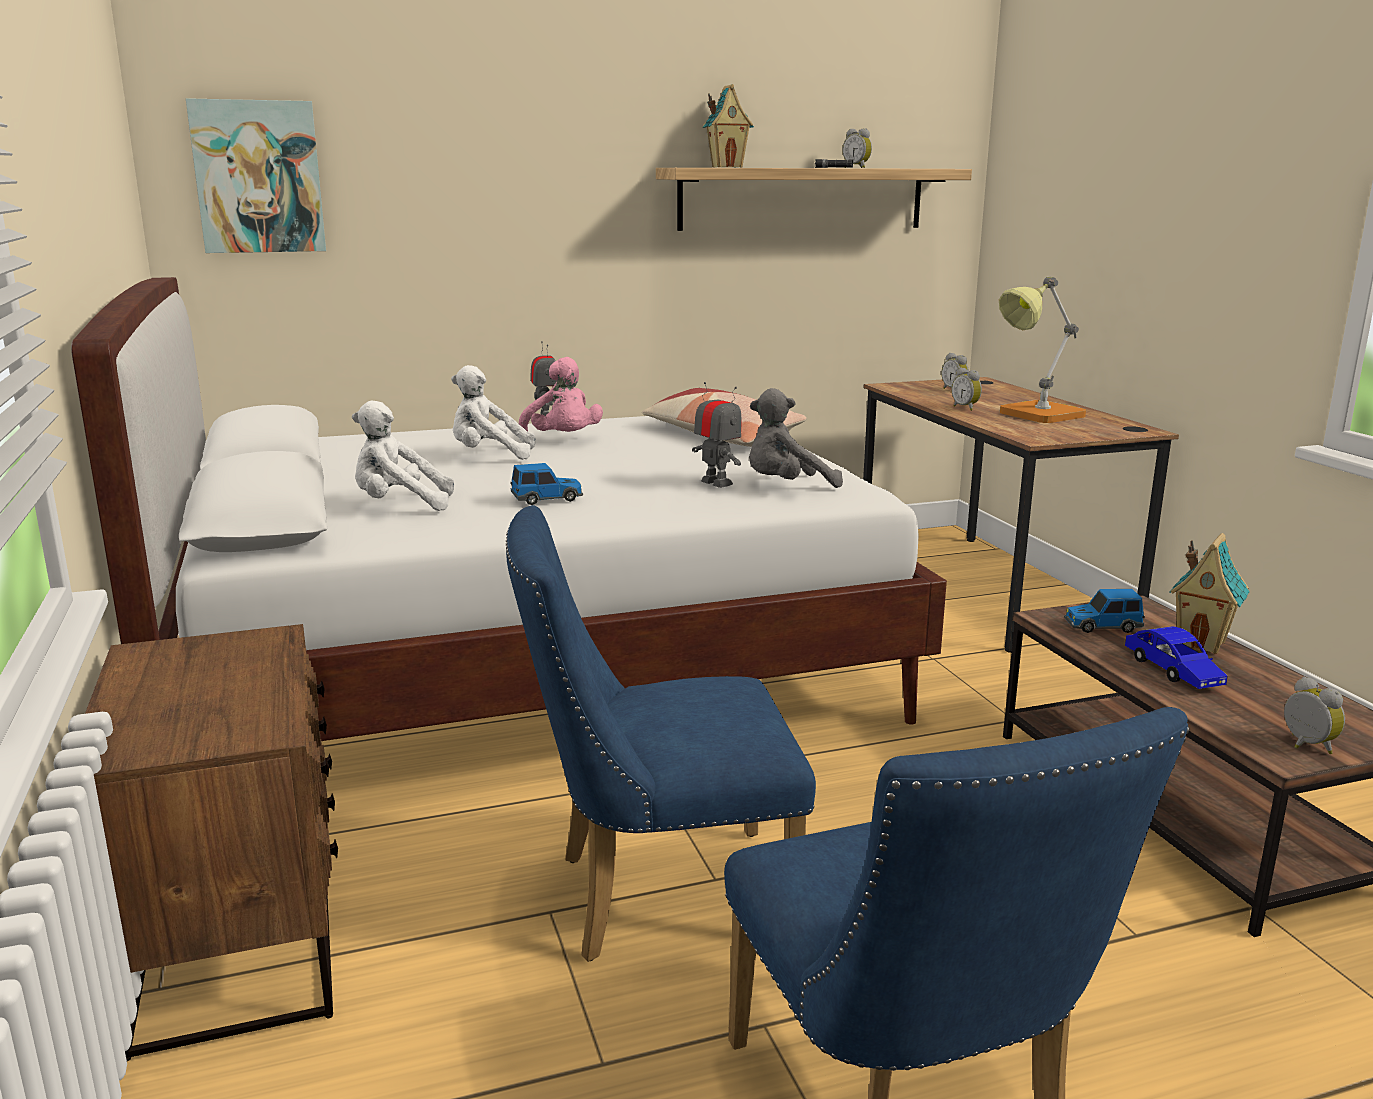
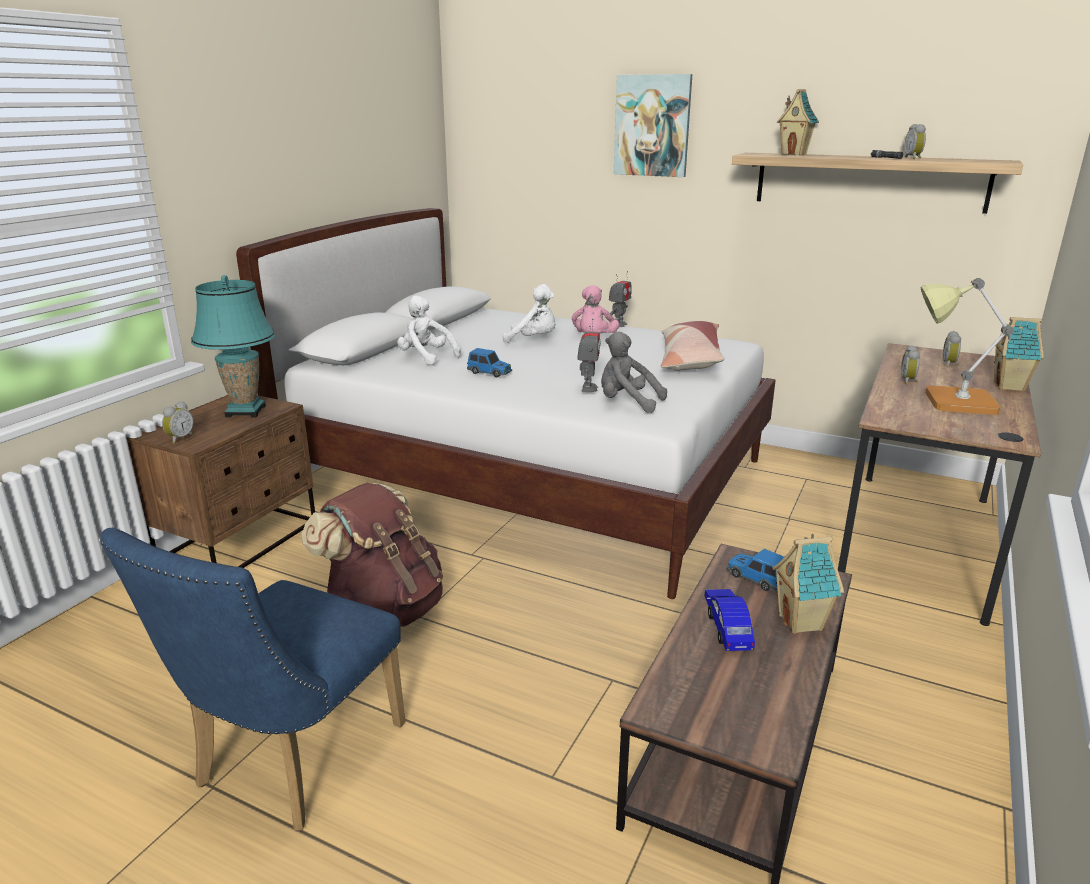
camera: 45 degrees right, 5 degrees up
(224, 663) = (245, 411): none -> turquoise table lamp
(258, 177) = (500, 152): picture -> picture (652, 126)
(489, 455) = (533, 339): white plush toy -> white plush toy turned 150 degrees clockwise
(656, 897) = (384, 609): blue chair -> brown backpack
(1036, 396) = (1010, 386): none -> toy house
(1172, 671) = (727, 626): blue toy car -> blue toy car turned 150 degrees clockwise
(1305, 746) = (688, 713): alarm clock -> alarm clock (179, 438)

